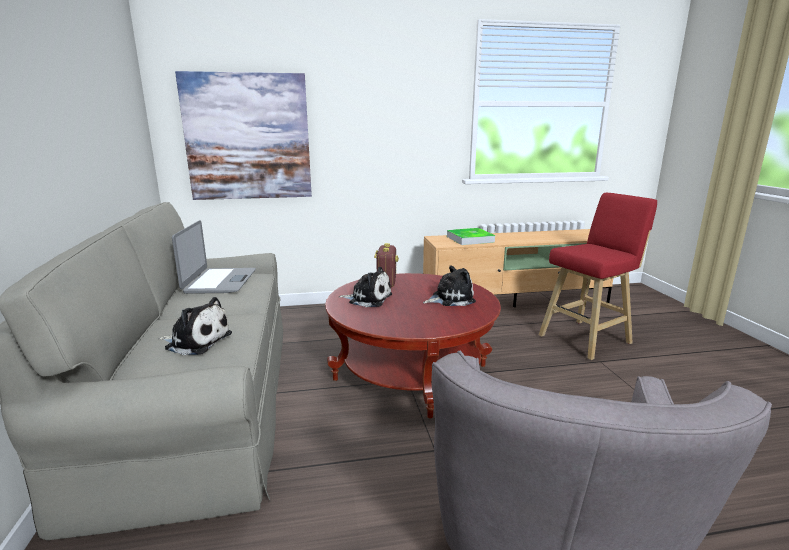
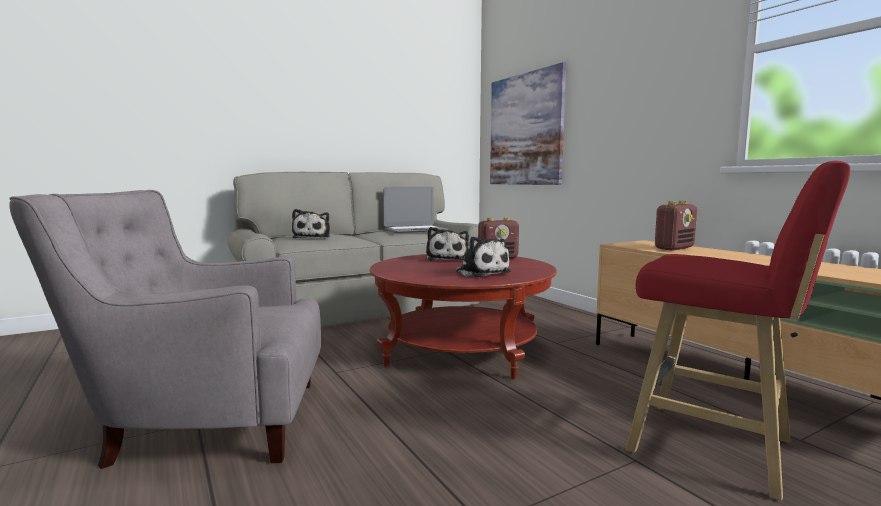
camera: 70 degrees right, 10 degrees down
(470, 239) = (674, 248): tray -> radio

